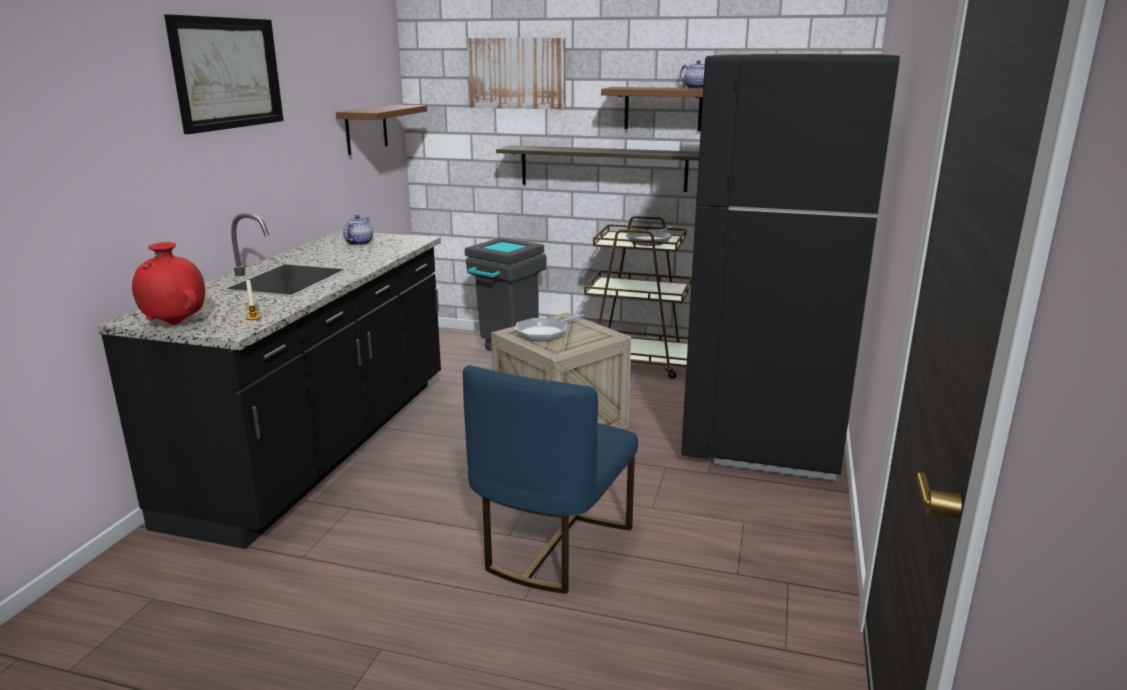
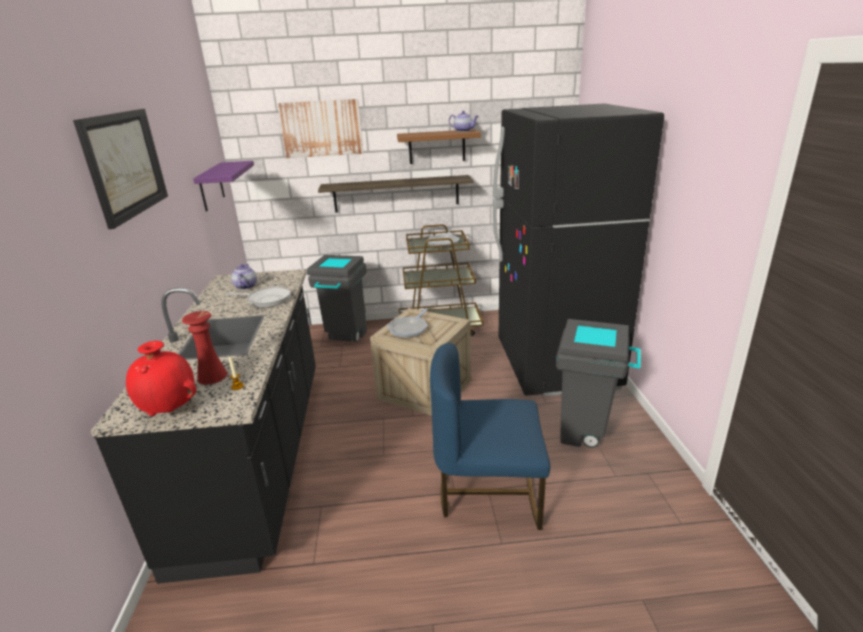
camera: 20 degrees left, 5 degrees up
(240, 306) = (212, 376): none -> red vase
(366, 129) = (211, 186): brown shelf -> purple shelf
(366, 257) = (267, 300): none -> frying pan
(551, 546) = (489, 492): blue chair -> blue chair turned 90 degrees clockwise
(739, 519) = (588, 434): none -> grey trash can

